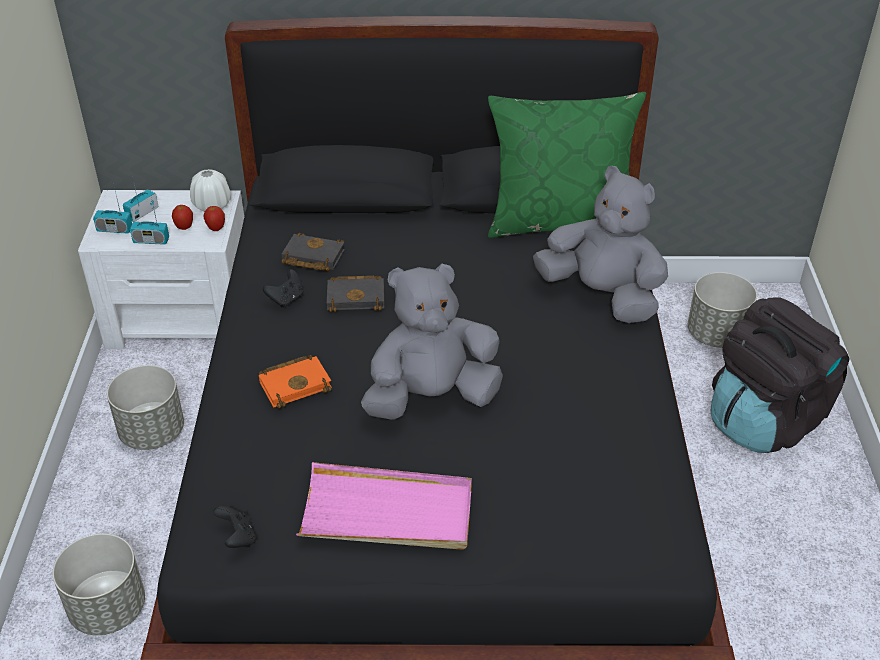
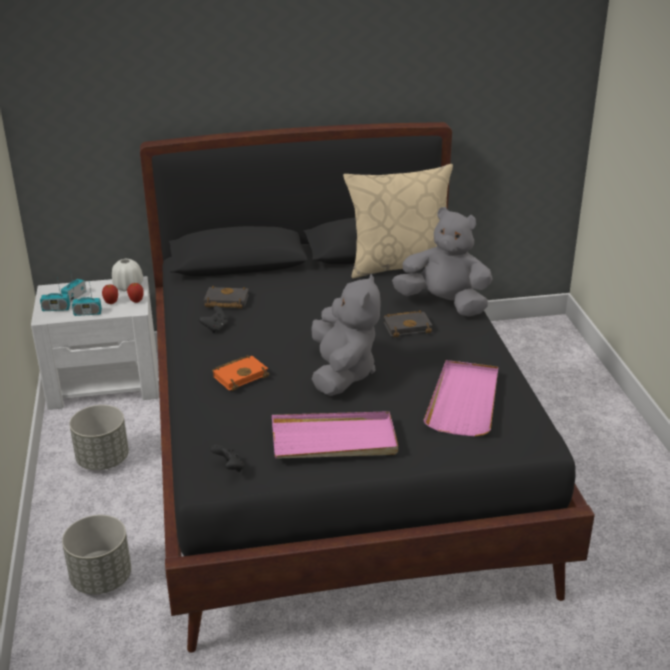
camera: 10 degrees left, 10 degrees down
(357, 297) = (268, 321): black book -> black book (408, 326)
(431, 397) = (342, 373): grey plush toy -> grey plush toy turned 120 degrees clockwise
(560, 221) = (400, 264): green pillow -> beige pillow
(584, 468) = (464, 401): none -> pink tray
(716, 334) = (515, 351): grey planter -> none
(765, 420) = (564, 400): black backpack -> none

